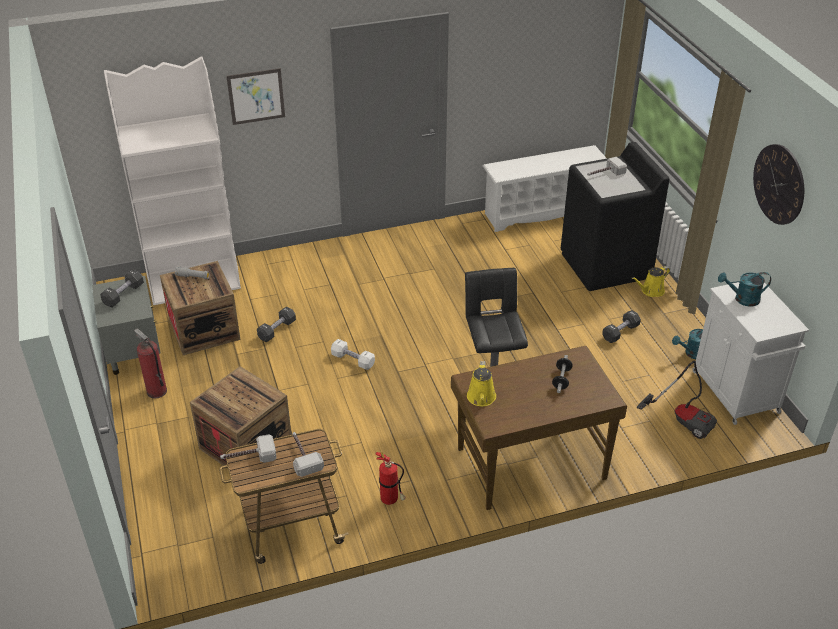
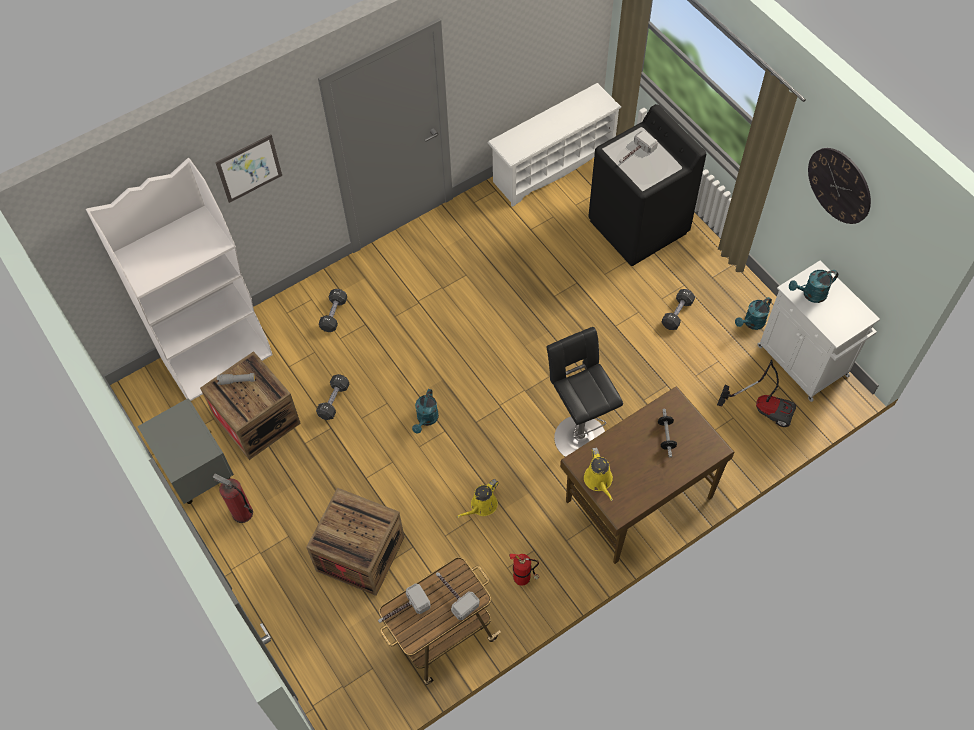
camera: 15 degrees left, 20 degrees up
(123, 295) = (178, 431): black dumbbell -> black dumbbell (334, 314)
(353, 360) = (426, 420): white dumbbell -> turquoise watering can
(651, 291) = (692, 251): yellow watering can -> yellow watering can (482, 506)

